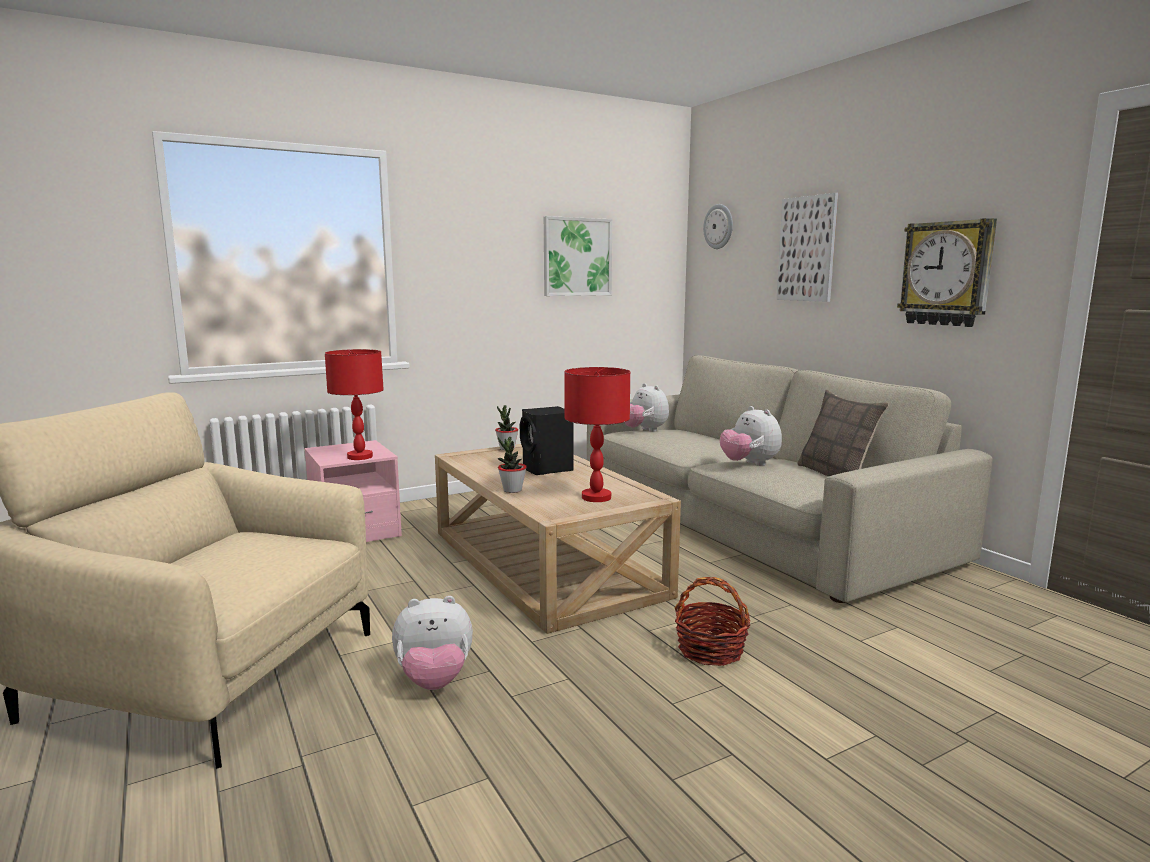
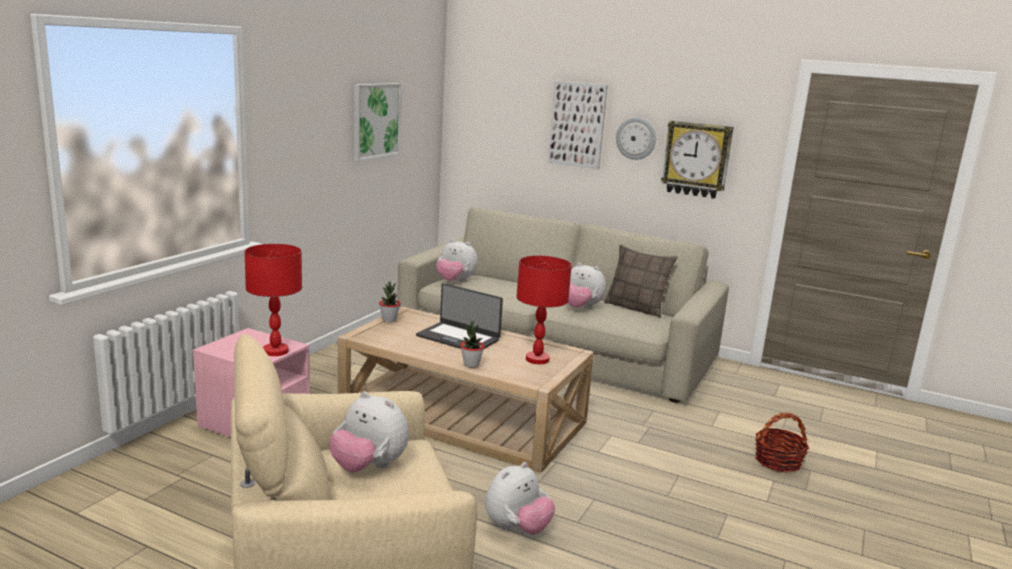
camera: 35 degrees left, 5 degrees up
(241, 549) = (368, 467): none -> plush toy
(547, 469) = (458, 337): black speaker -> laptop
(710, 650) = (647, 455): basket -> basket (778, 461)
(719, 226) = (483, 91): wall clock -> wall clock (636, 138)

